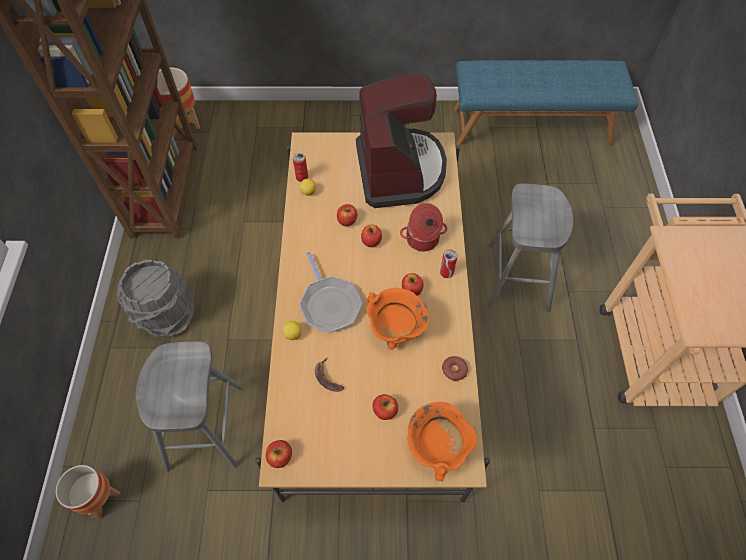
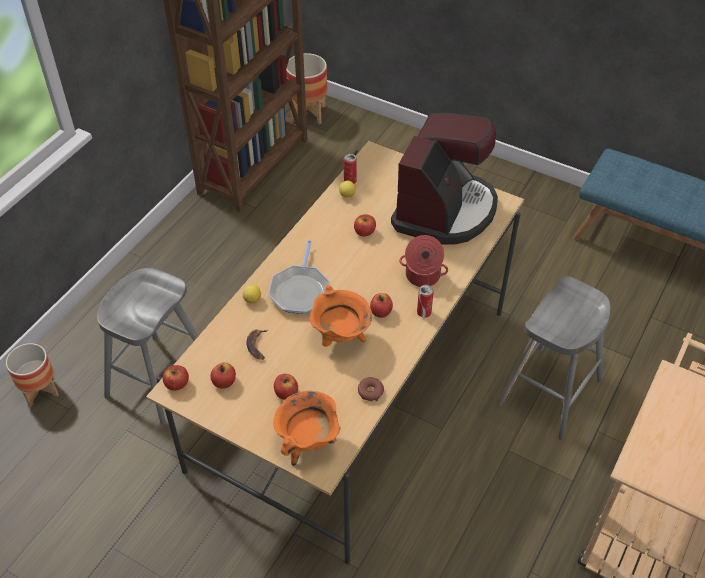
camera: 30 degrees right, 10 degrees down
(166, 315) = (186, 271): grey bucket -> none
(371, 241) = (374, 257): apple -> apple (224, 382)

